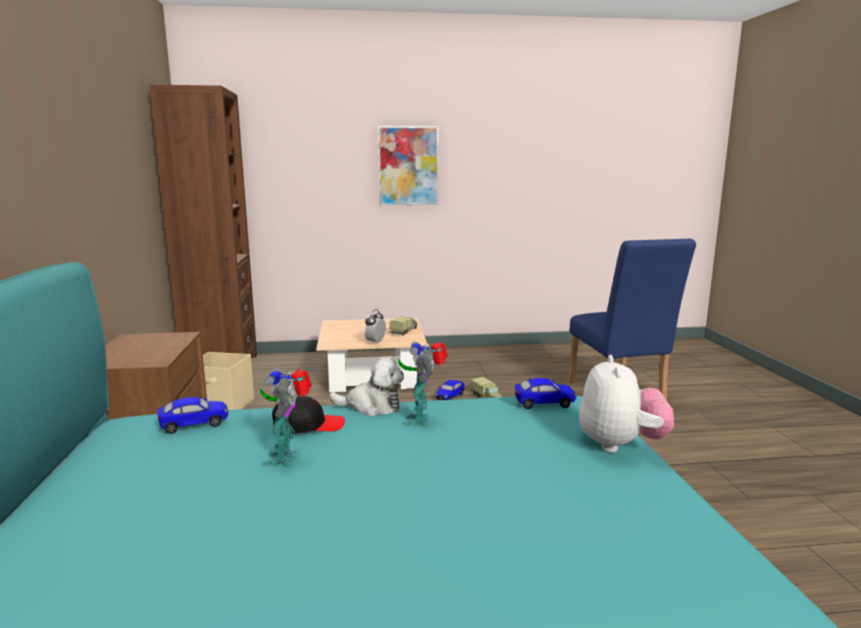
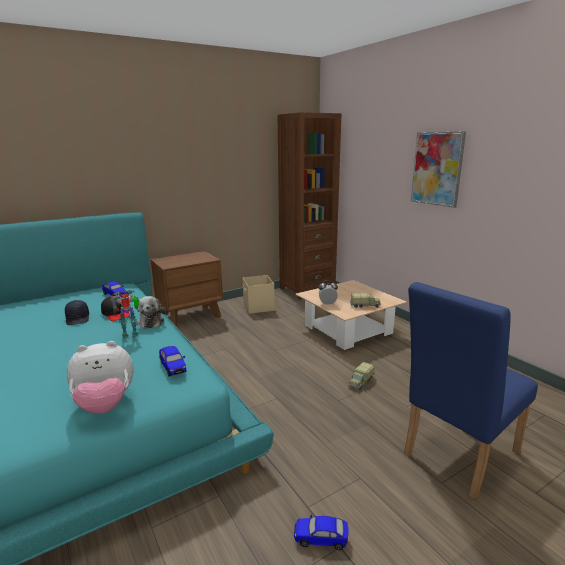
camera: 65 degrees right, 5 degrees up
(286, 458) = (78, 319): toy robot -> black cap
(450, 397) = (344, 366): toy car -> toy car (320, 539)

